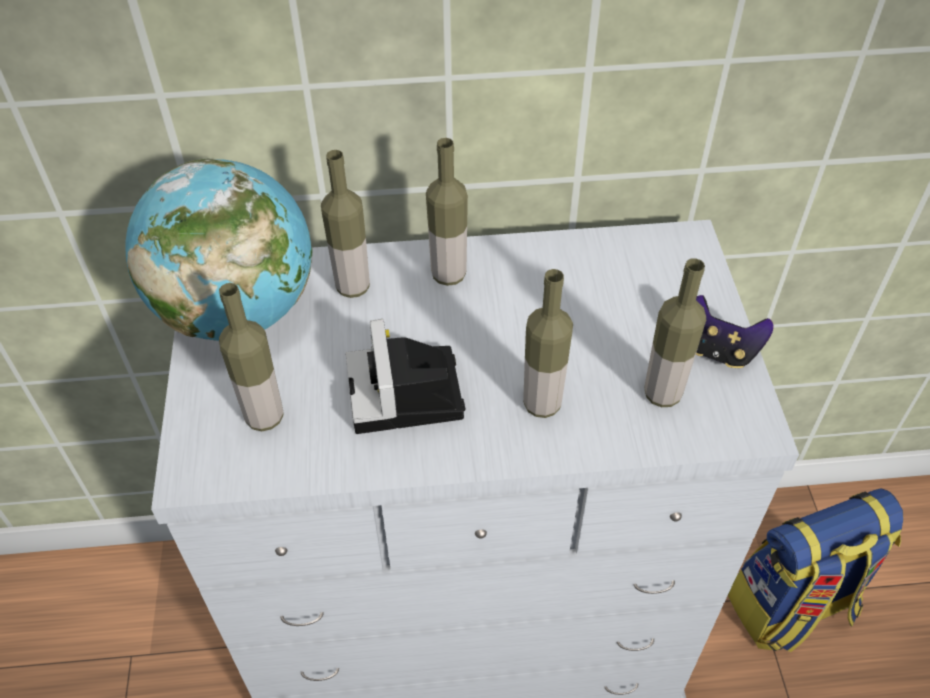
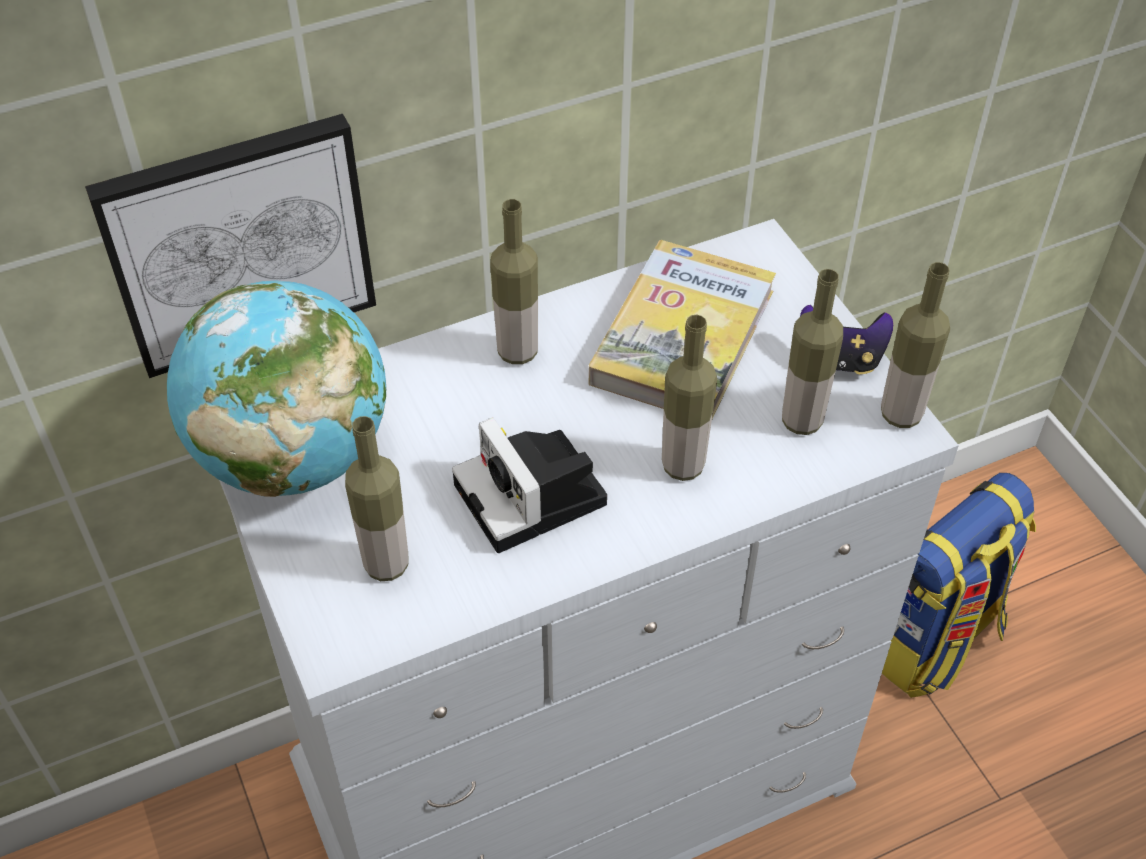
camera: 20 degrees left, 0 degrees up
(230, 128) = (239, 243): none -> picture
(353, 287) = (414, 393): bottle -> bottle (901, 414)
(590, 296) = (683, 336): none -> book

